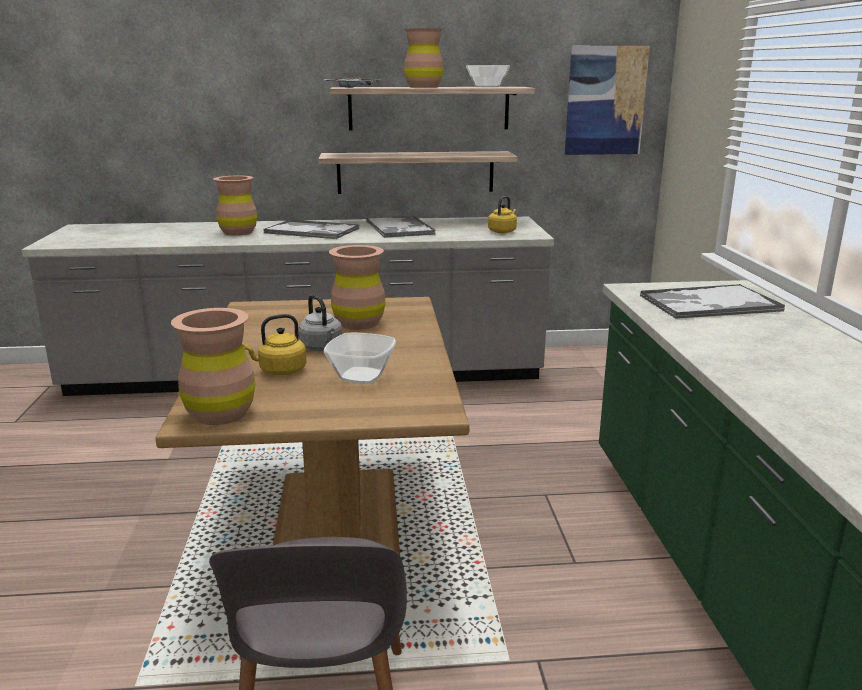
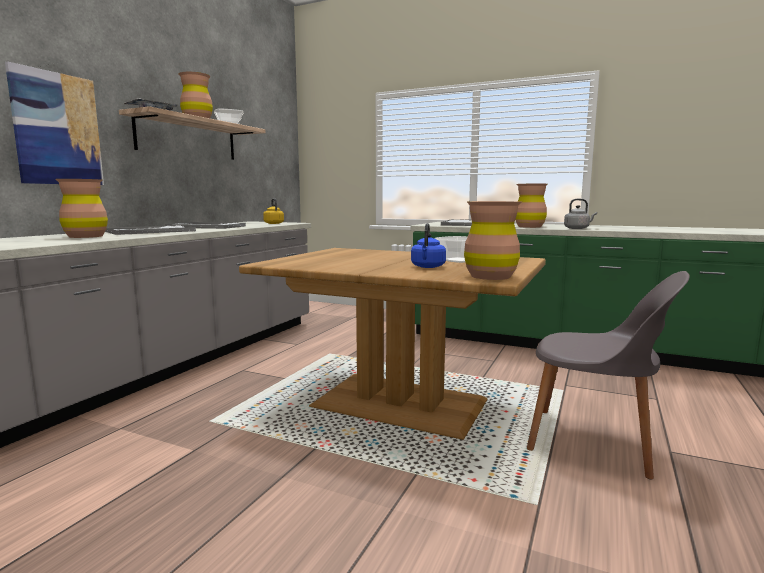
camera: 60 degrees left, 10 degrees down
(280, 371) = (427, 267): yellow kettle -> blue kettle
(322, 347) = (396, 261): grey kettle -> grey kettle (577, 228)
(359, 323) = (361, 255): brown vase -> brown vase (529, 226)
(415, 172) = (183, 188): shelf -> none
(605, 101) = (275, 146): picture -> picture (57, 129)

